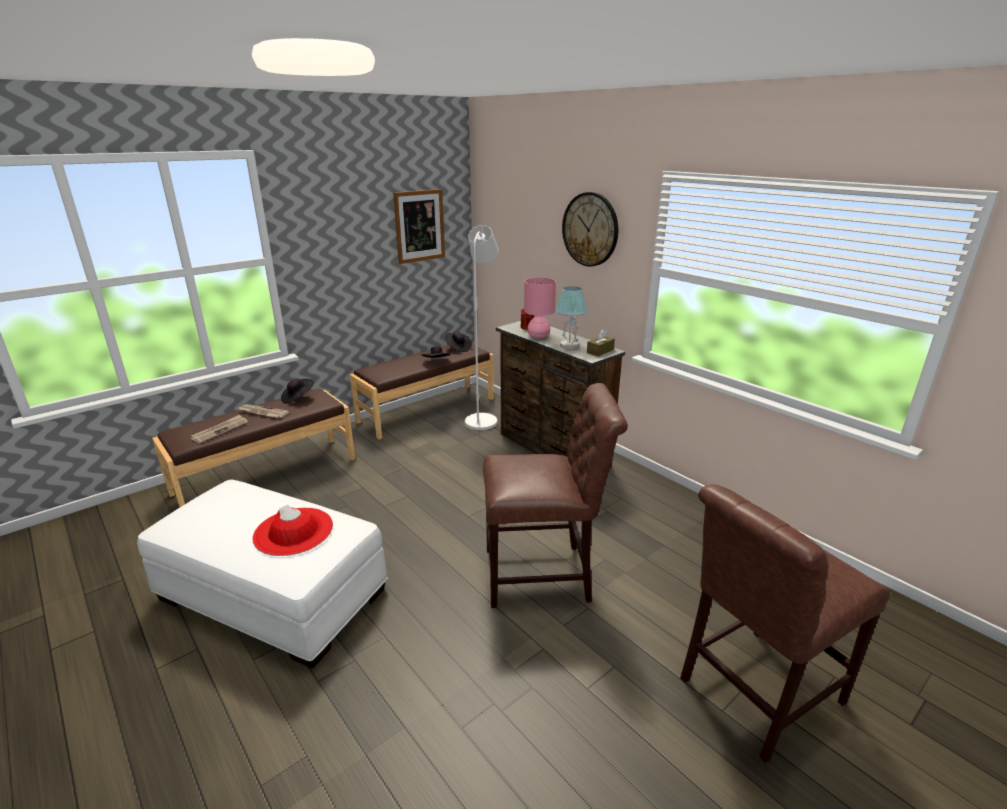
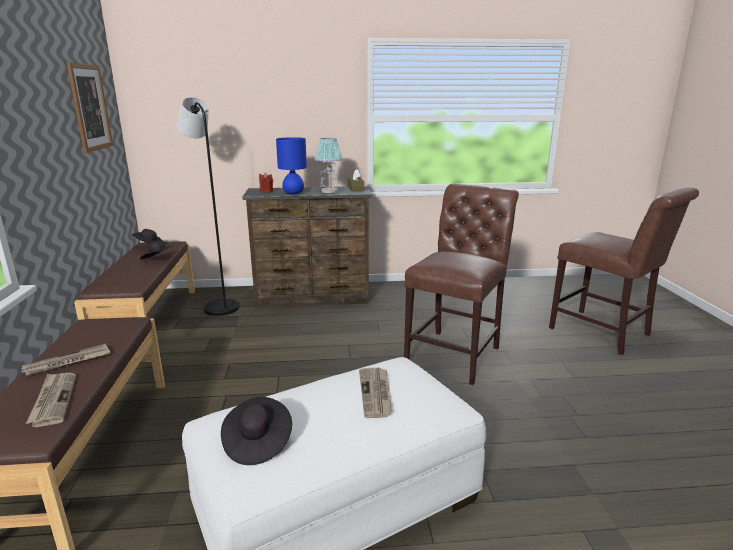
camera: 55 degrees left, 5 degrees down
(293, 531) = (376, 393): red hat -> newspaper
(298, 398) = (78, 335): black hat -> black hat (257, 443)
(483, 419) = (218, 306): white floor lamp -> black floor lamp
(538, 336) = (293, 193): pink table lamp -> blue table lamp
(590, 229) = (297, 94): wall clock -> none
(753, 693) = (604, 333): brown chair -> brown chair turned 45 degrees counterclockwise

